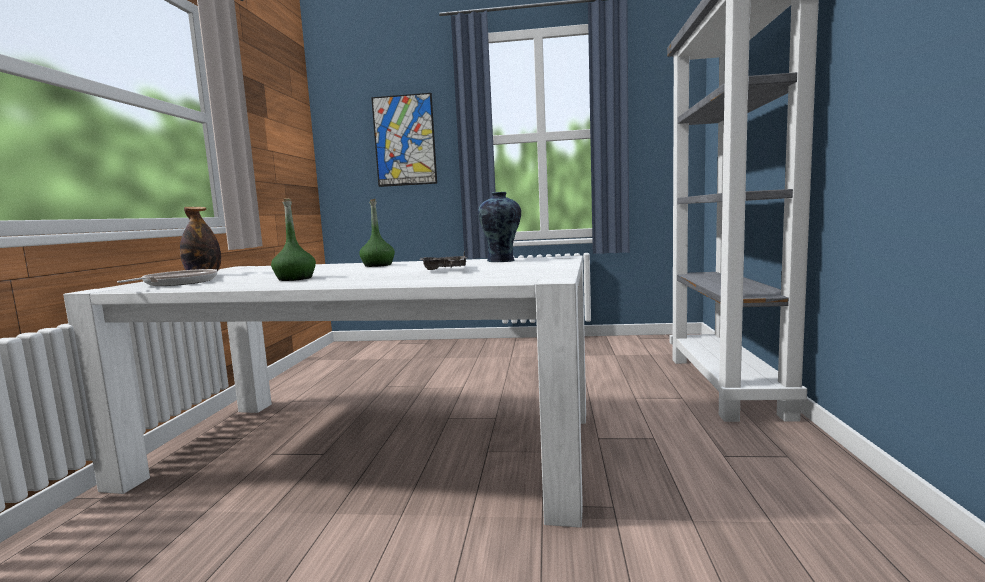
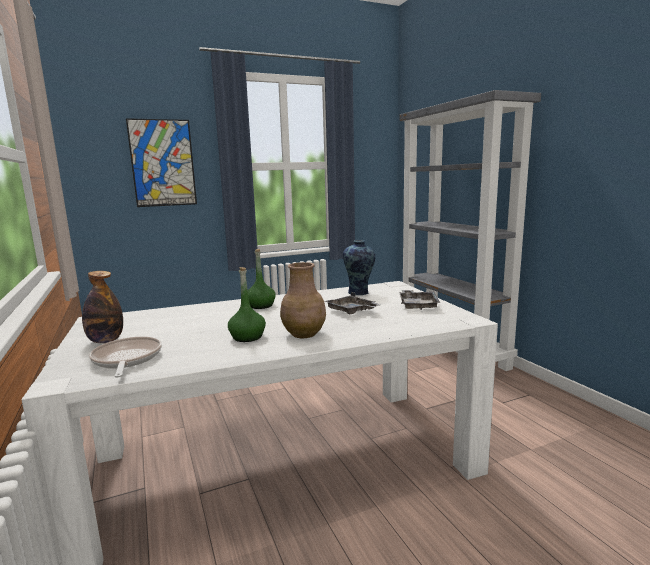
camera: 30 degrees left, 5 degrees up
(344, 279) = (304, 334): none -> brown vase
(530, 269) = (418, 305): none -> grey tray

